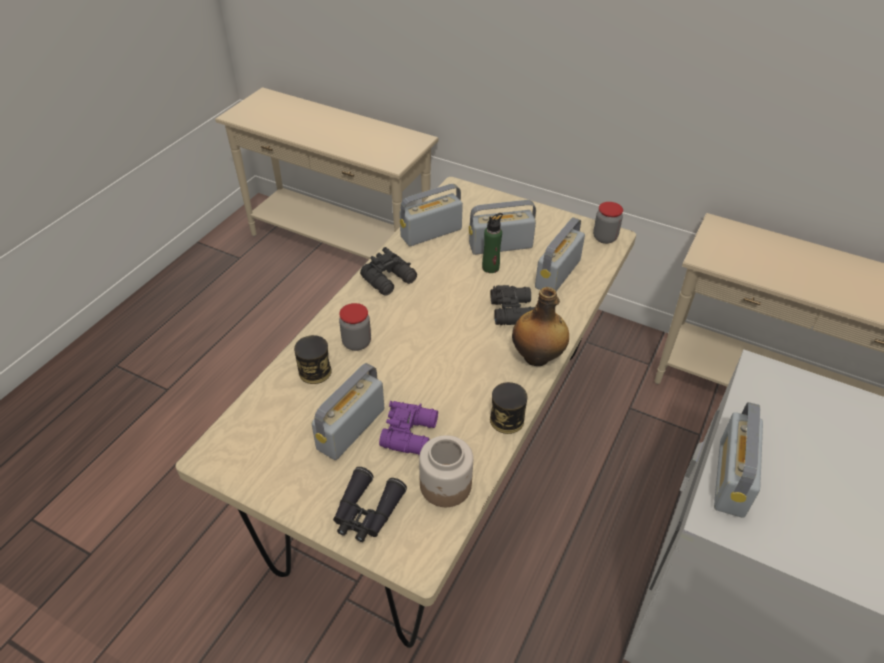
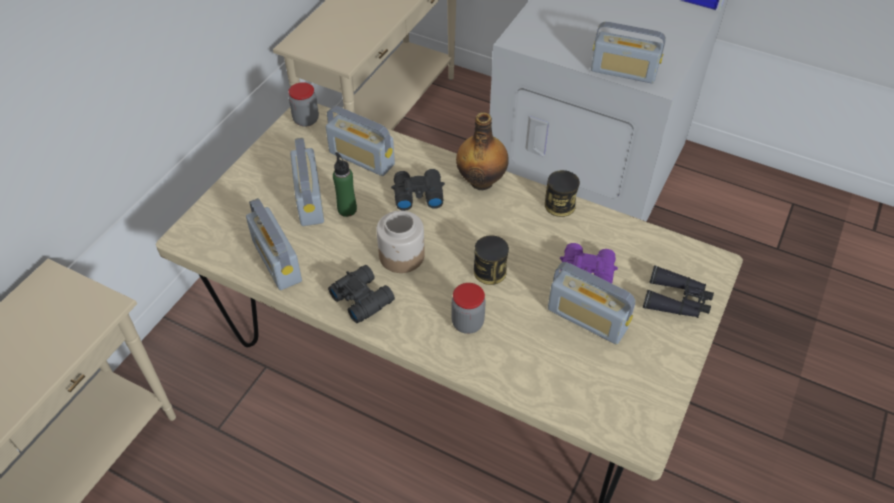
camera: 90 degrees left, 5 degrees up
(315, 371) = (513, 357): can -> can (490, 271)
(446, 486) = (638, 247): jar -> jar (402, 255)

